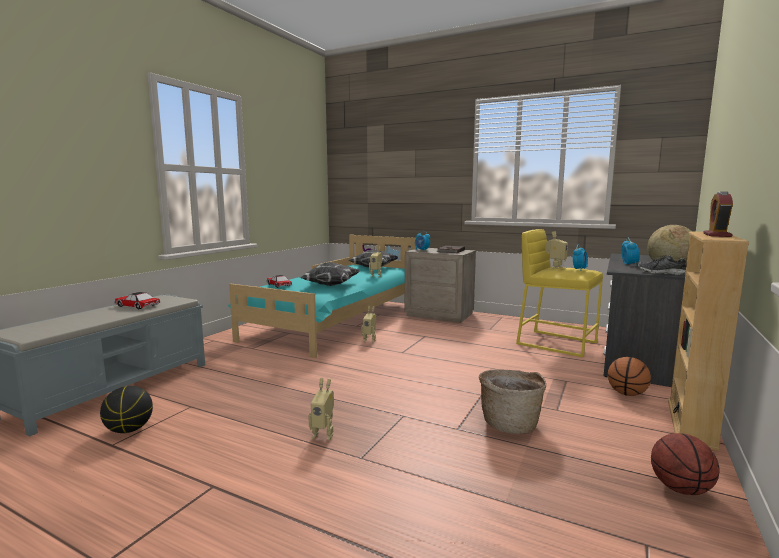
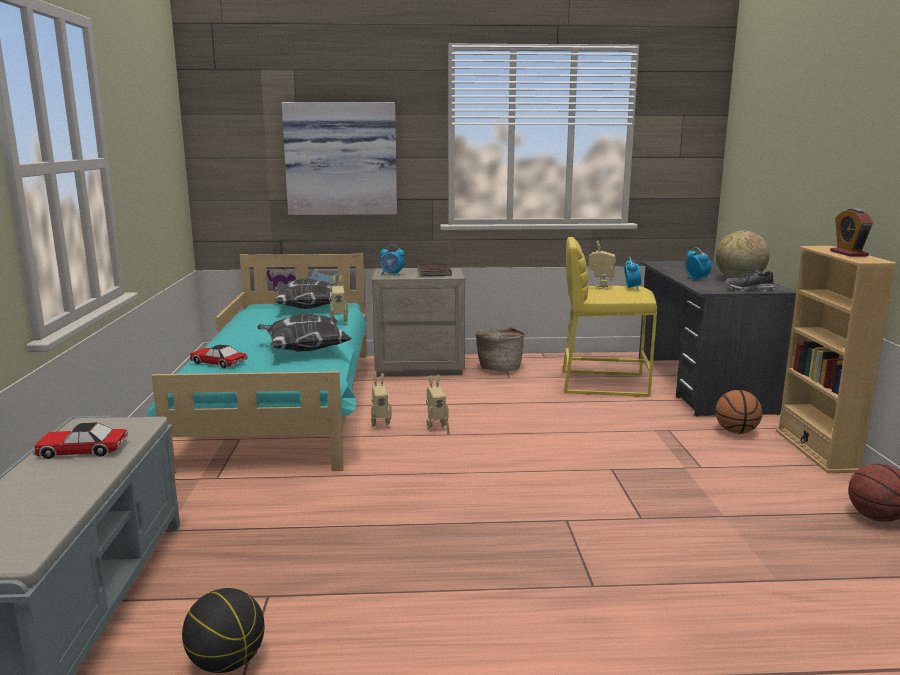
camera: 30 degrees left, 5 degrees up
(324, 434) = (512, 572): toy robot -> toy robot (435, 427)
(407, 177) = (341, 159): none -> picture
(510, 423) = (680, 496): basket -> basket (499, 368)

